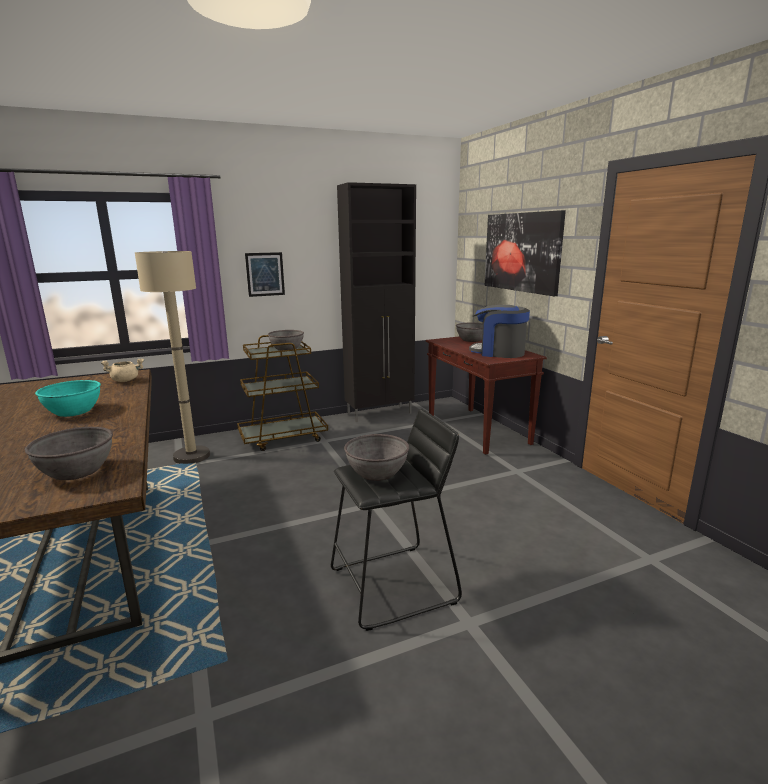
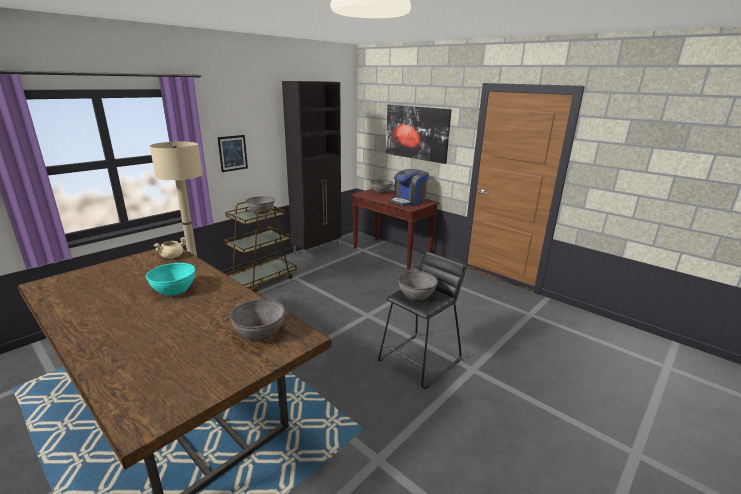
camera: 25 degrees left, 5 degrees up
(498, 352) = (409, 201): coffee machine -> coffee machine turned 45 degrees counterclockwise

